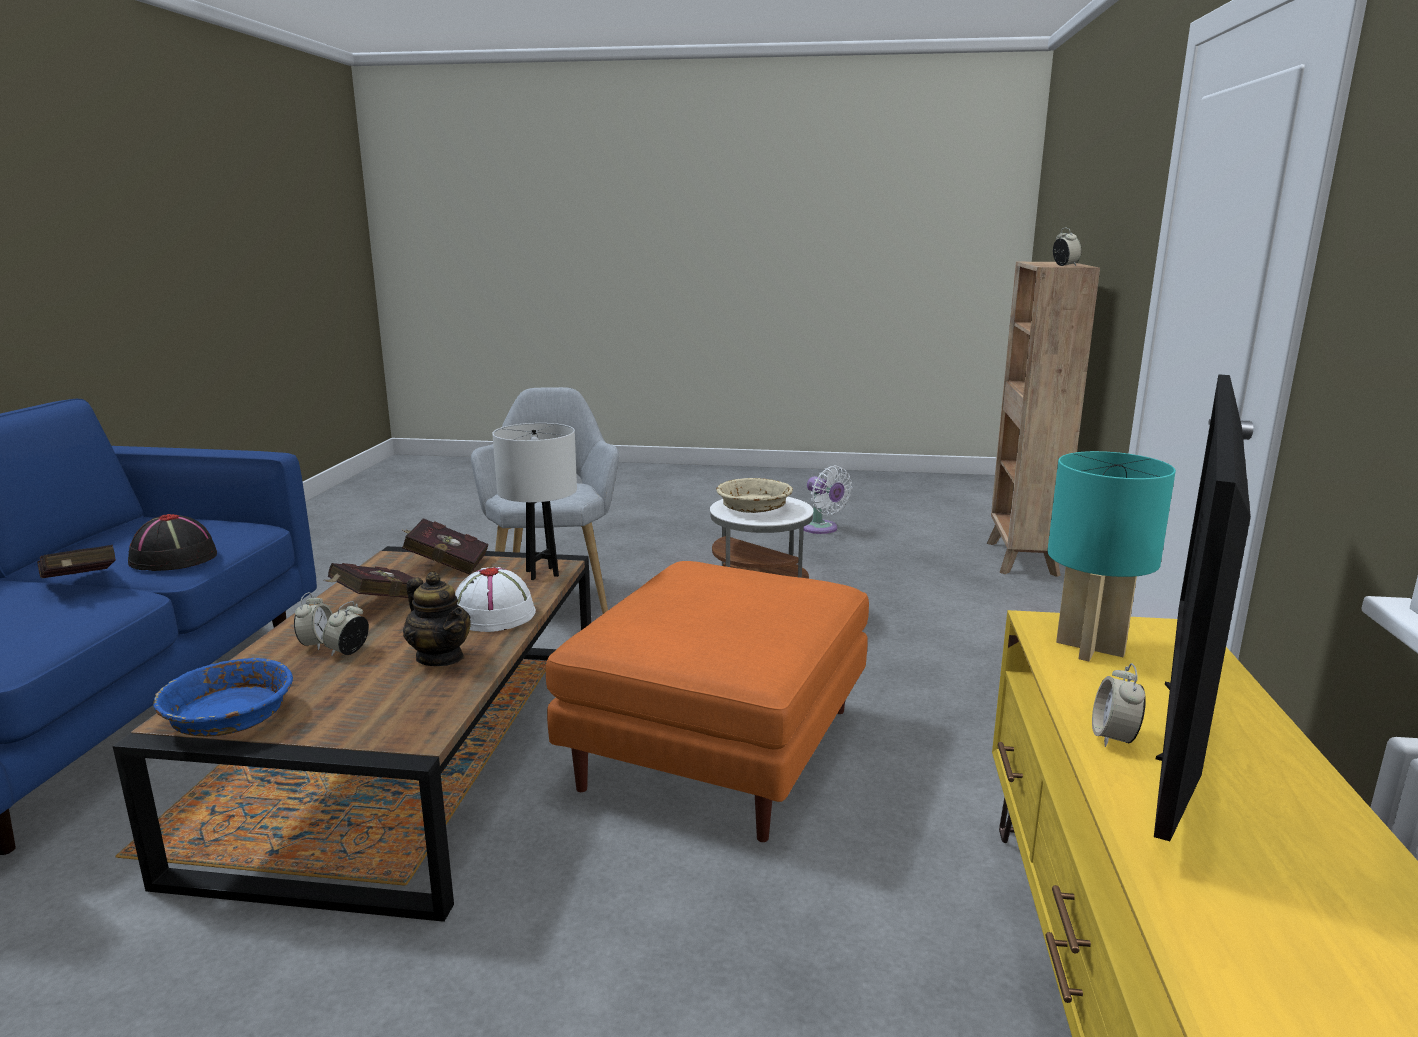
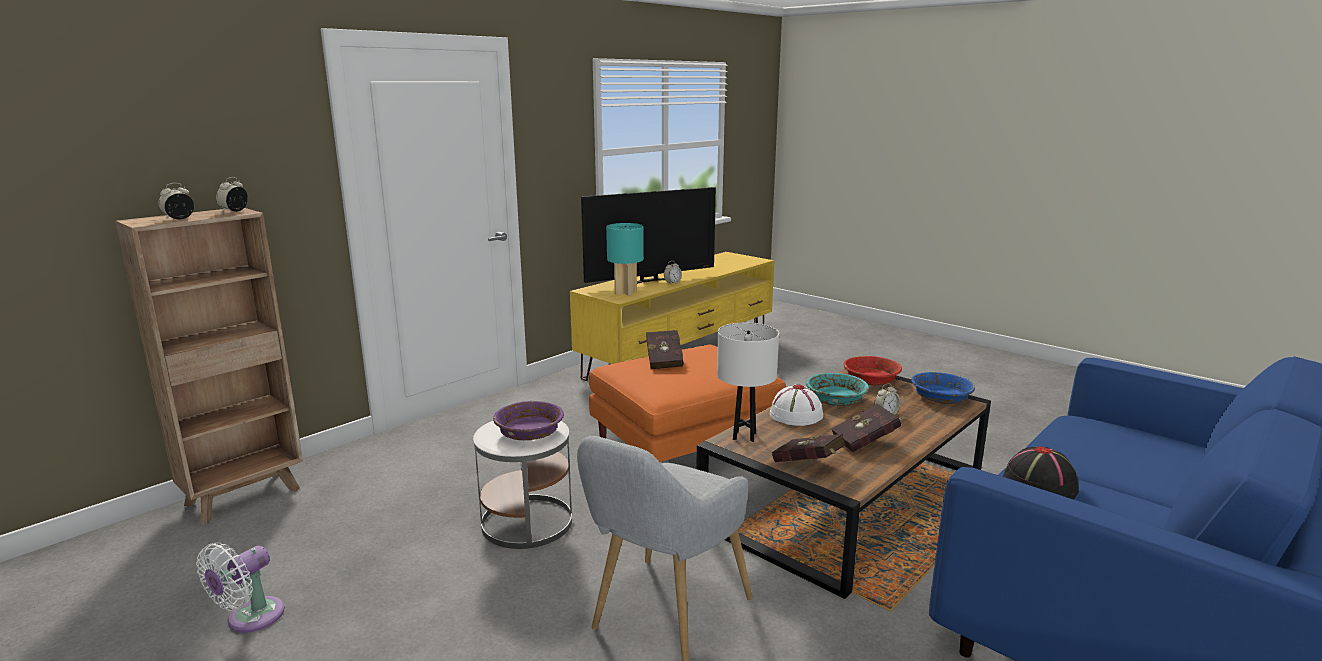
camera: 145 degrees left, 0 degrees up
(80, 586) = (1095, 473): red book -> red book (664, 361)
(317, 644) = (905, 423): alarm clock -> alarm clock (179, 218)
(380, 725) = (870, 379): none -> red bowl
(440, 657) = (836, 399): teapot -> turquoise bowl
(754, 508) = (529, 432): beige bowl -> purple bowl
(822, 529) = (250, 619): white fan -> white fan turned 150 degrees counterclockwise

